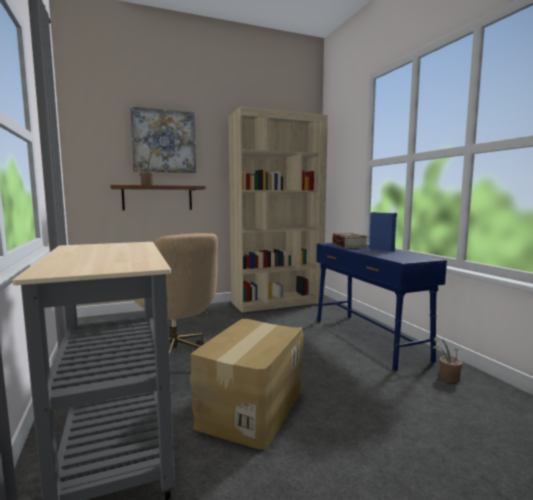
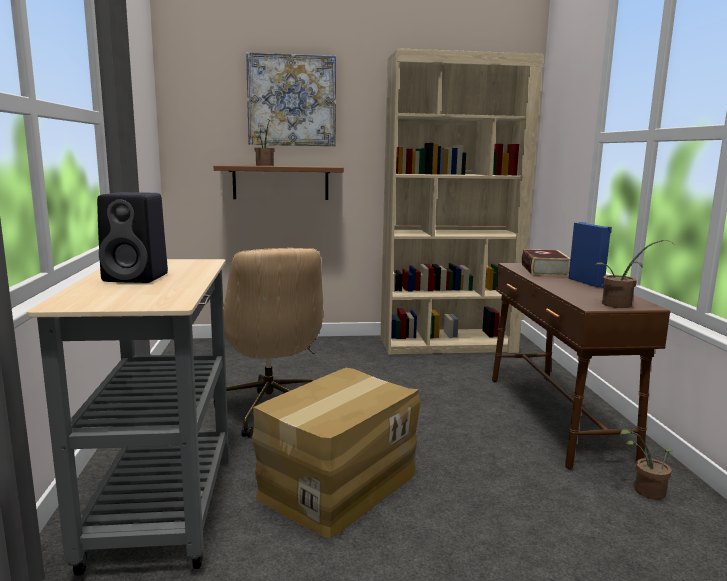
camera: 15 degrees right, 5 degrees up
(95, 254) = (138, 278): none -> black speaker
(367, 339) = (554, 417): blue console table -> brown console table
(417, 259) = (621, 305): none -> potted plant

